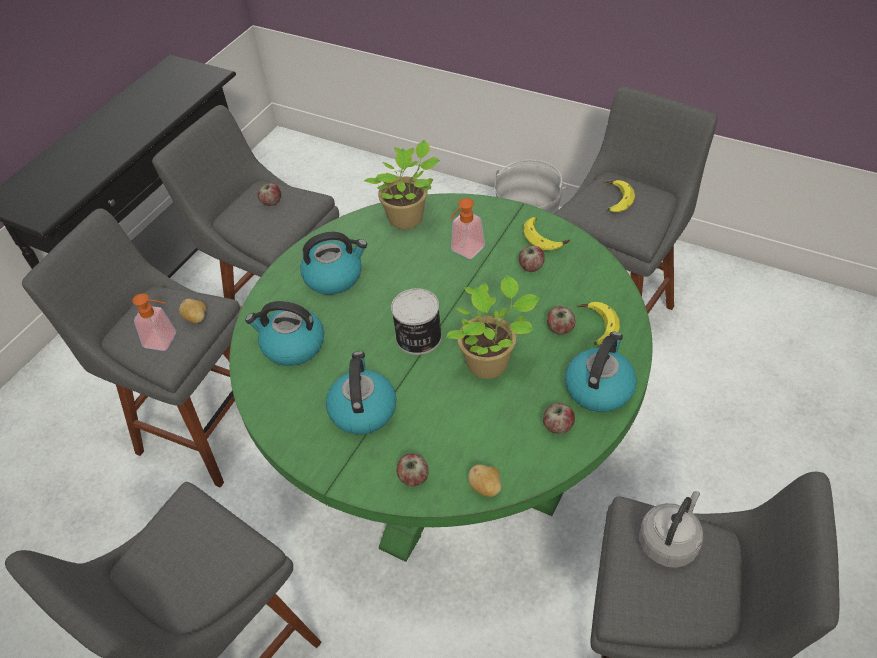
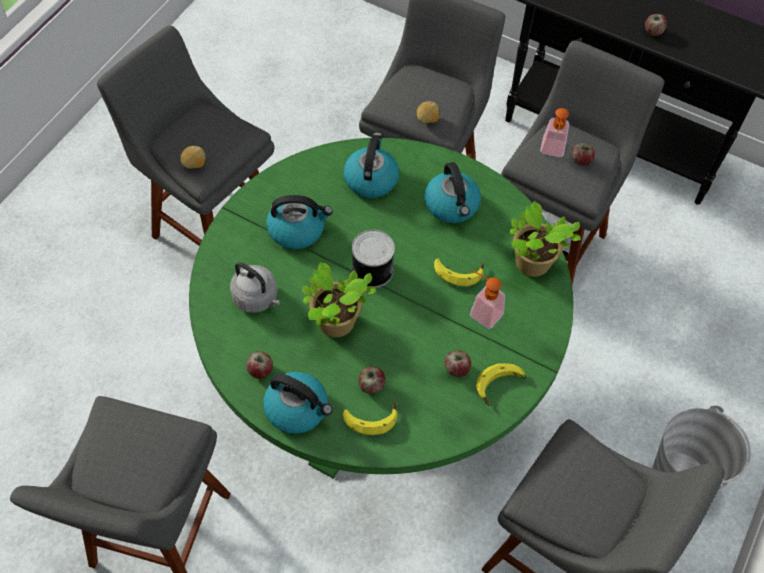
camera: 85 degrees right, 10 degrees up
(166, 341) = (403, 102): soap dispenser -> soap dispenser (551, 152)
(413, 478) = (227, 263): apple -> apple (653, 32)
(486, 488) = (209, 312): potato -> potato (194, 164)
(614, 200) = (588, 482): banana -> banana (458, 271)
(669, 541) = (156, 454): grey kettle -> grey kettle (257, 298)

